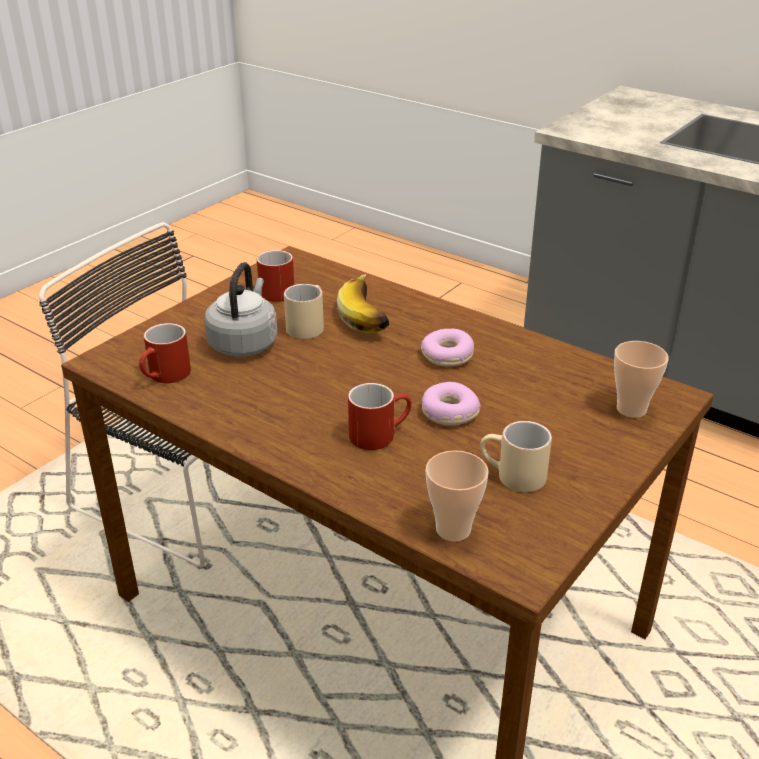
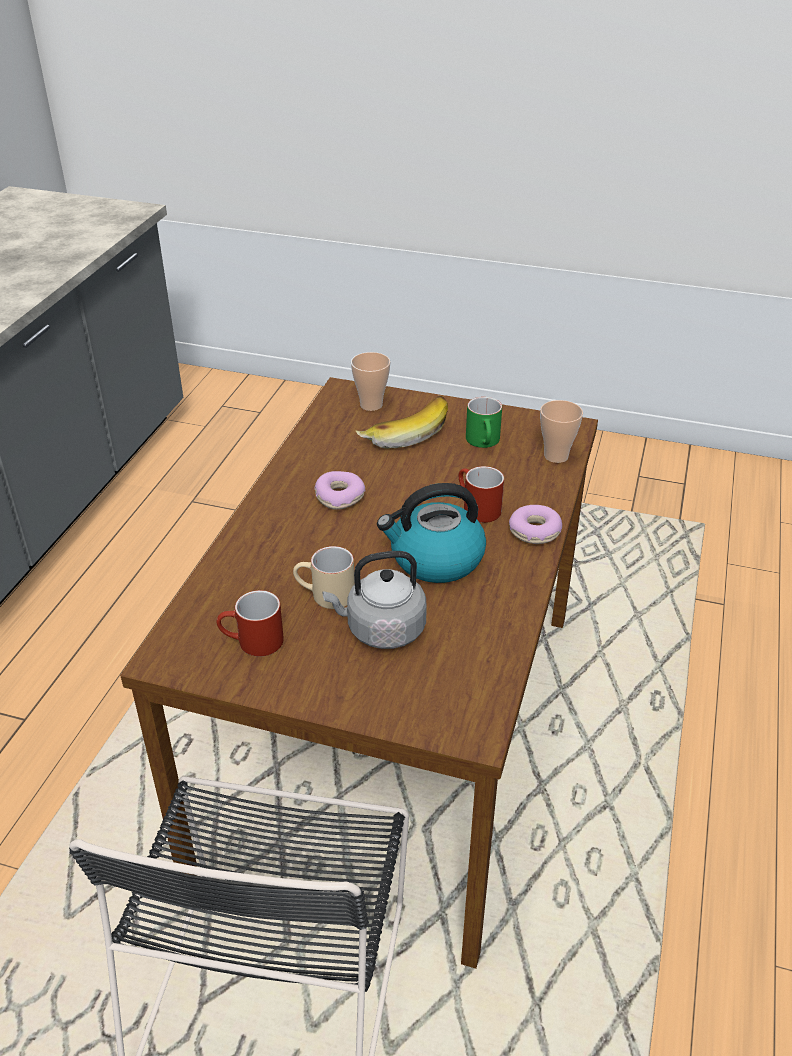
camera: 110 degrees left, 5 degrees up
(166, 377) = (474, 664): red mug -> none
(313, 388) = (435, 559): none -> kettle
(370, 317) = (287, 557): banana -> banana (404, 432)
(449, 413) = (426, 481): donut -> donut (534, 531)
(512, 477) = (485, 442): beige mug -> green mug

